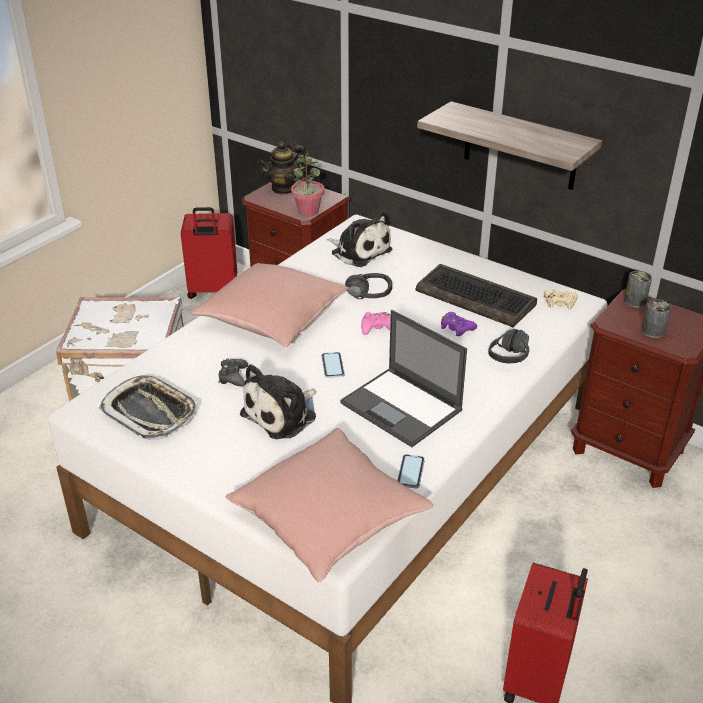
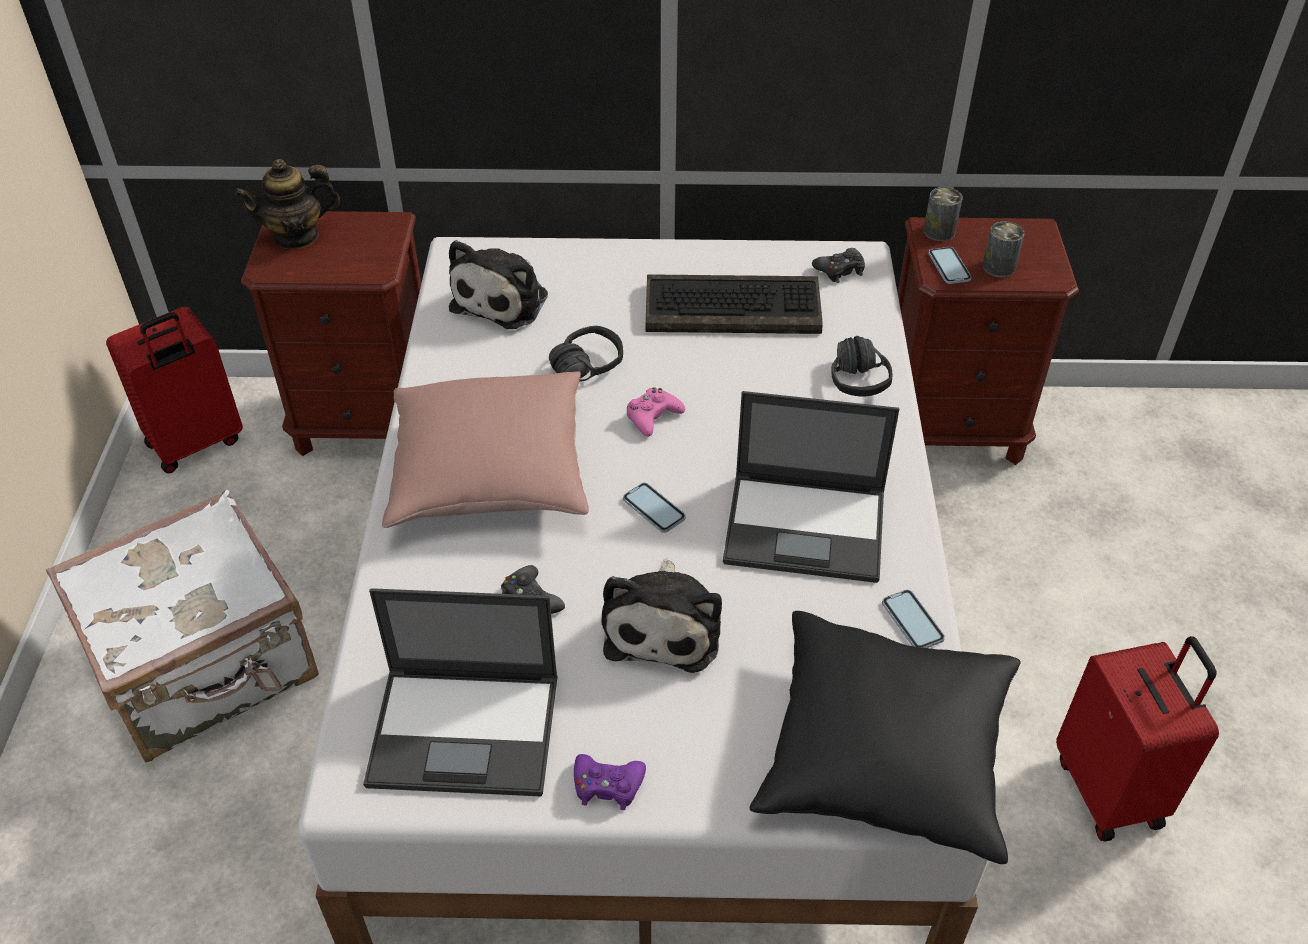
camera: 35 degrees left, 10 degrees up
(150, 412) = (467, 730): tray -> laptop
(284, 188) = (297, 236): teapot -> teapot turned 45 degrees clockwise
(308, 212) = (378, 264): potted plant -> none
(329, 519) = (885, 753): pink pillow -> black pillow
(359, 251) = (503, 299): plush toy -> plush toy turned 105 degrees clockwise
(456, 328) = (754, 367): purple game controller -> purple game controller (607, 785)
(520, 146) = (719, 57): shelf -> none
(559, 303) = (840, 270): beige game controller -> black game controller
(620, 319) = (949, 267): none -> phone

